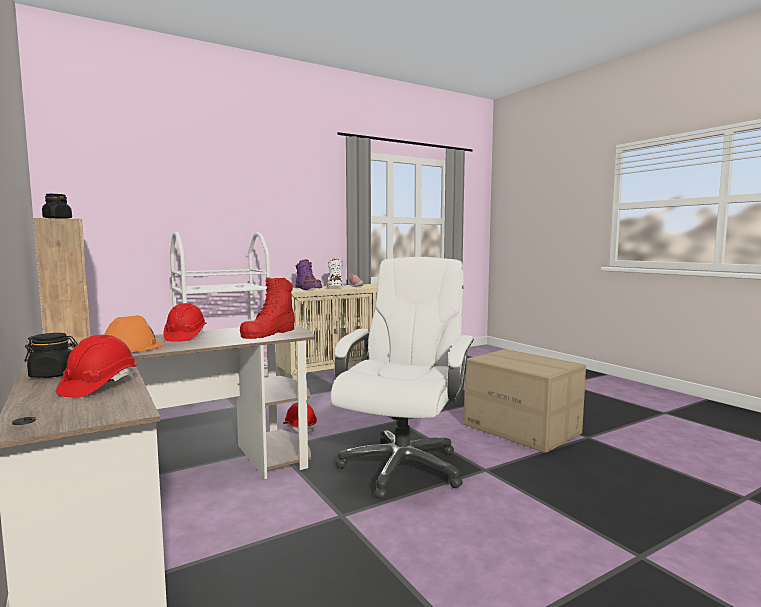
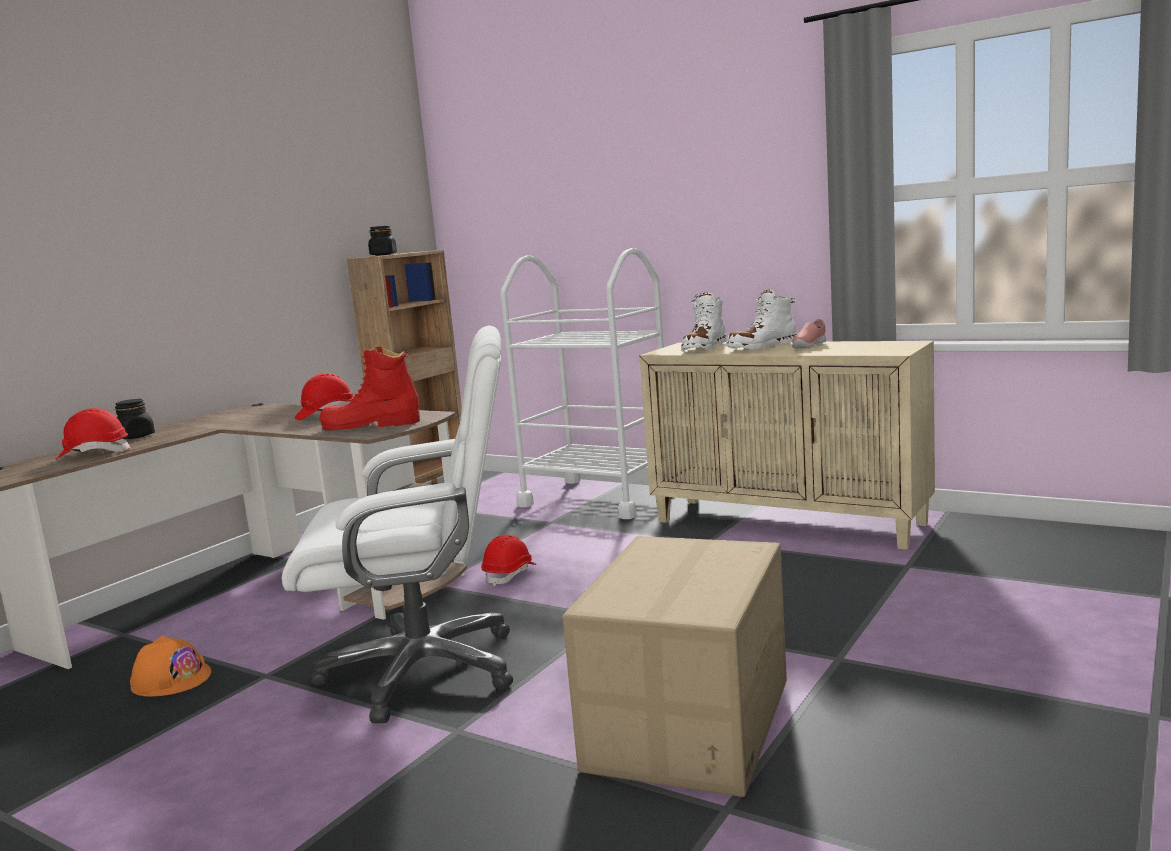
camera: 65 degrees right, 5 degrees up
(132, 347) = (257, 419): orange hard hat -> orange hard hat (171, 679)
(308, 289) = (704, 348): purple boot -> white boot

